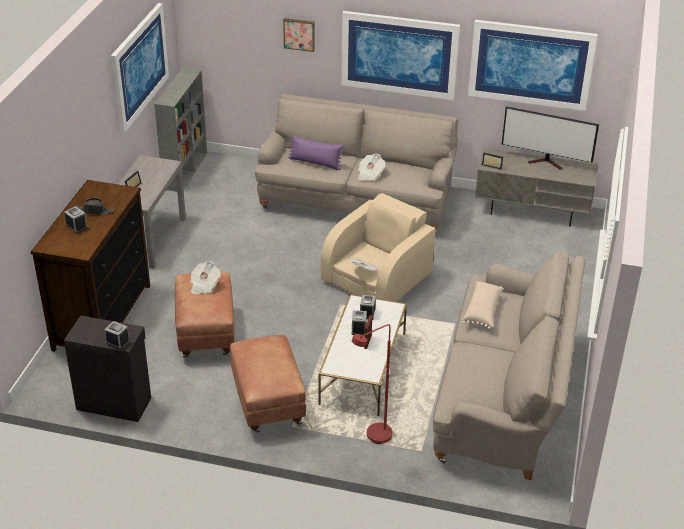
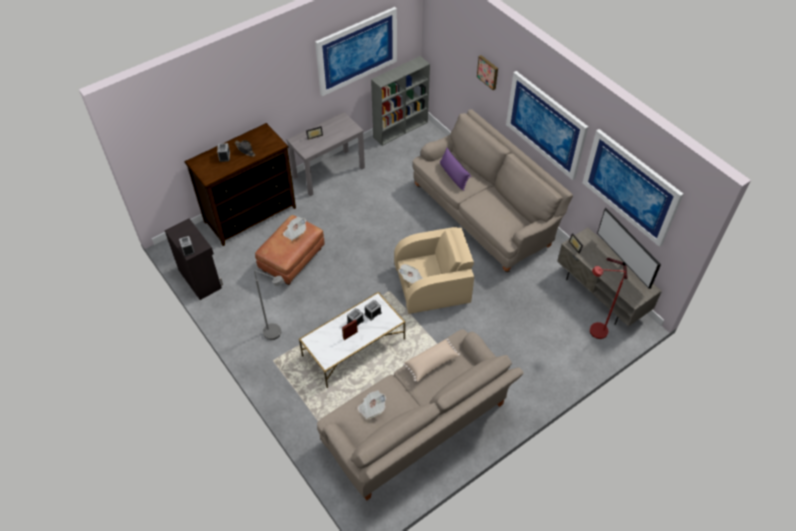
camera: 40 degrees right, 15 degrees up
(267, 402) = (276, 334): brown ottoman -> grey floor lamp
(370, 174) = (480, 205): newspaper -> newspaper (371, 408)
(373, 437) = (308, 401): red floor lamp -> red floor lamp (593, 331)

